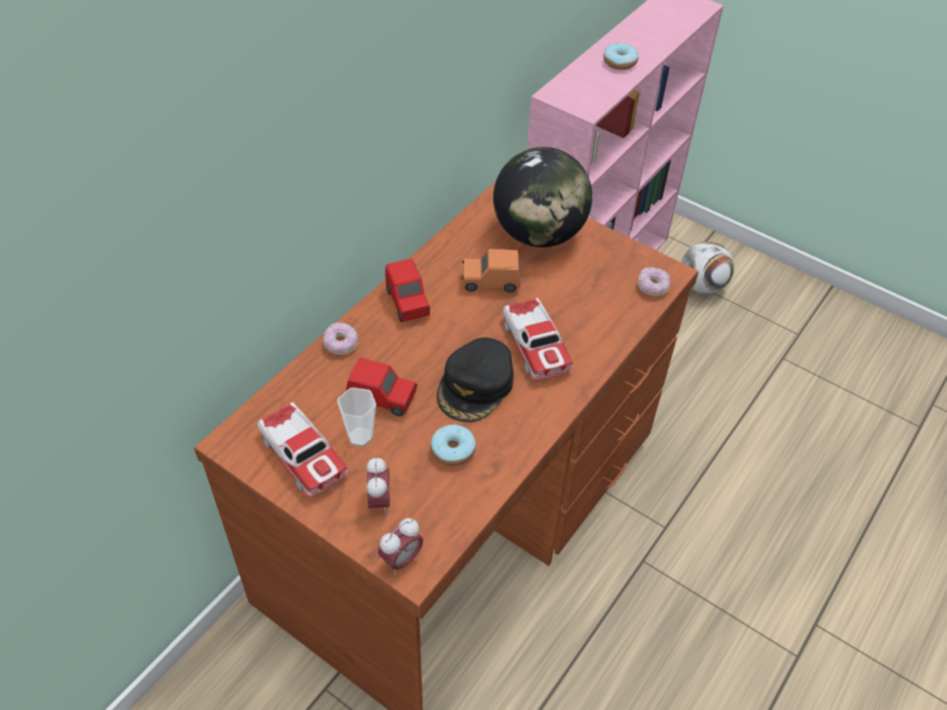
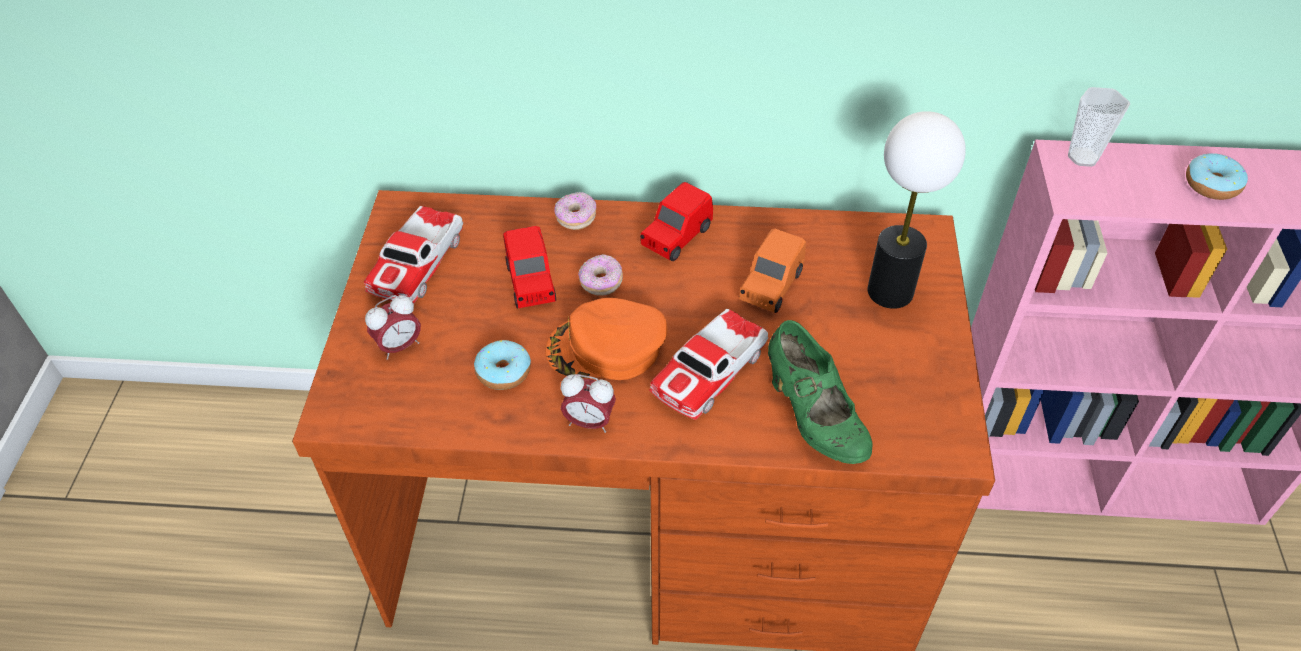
camera: 60 degrees right, 0 degrees up
(360, 437) = (469, 292): cup -> cup (1083, 157)
(401, 559) = (339, 398): alarm clock -> alarm clock (589, 422)
(476, 386) = (606, 348): black cap -> orange cap
(490, 282) = (770, 286): orange toy car -> orange toy car turned 120 degrees counterclockwise
(538, 234) = (889, 292): globe -> table lamp
(605, 317) = (813, 417): none -> green shoe
(652, 287) = (912, 442): donut -> donut (600, 282)
(702, 285) = (1229, 608): football -> none

